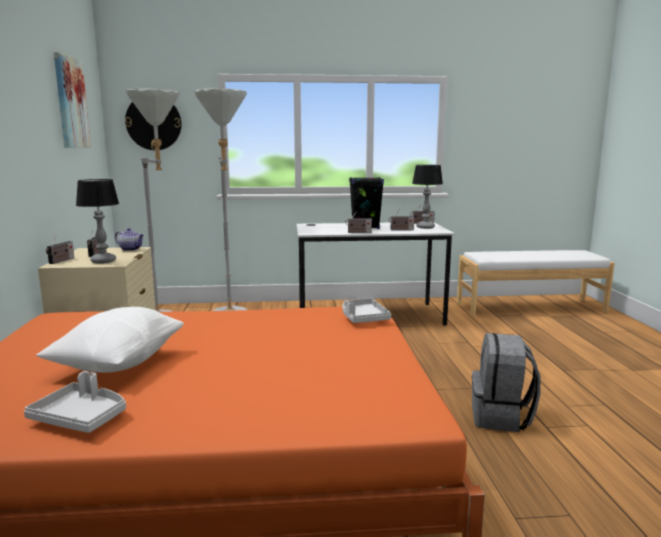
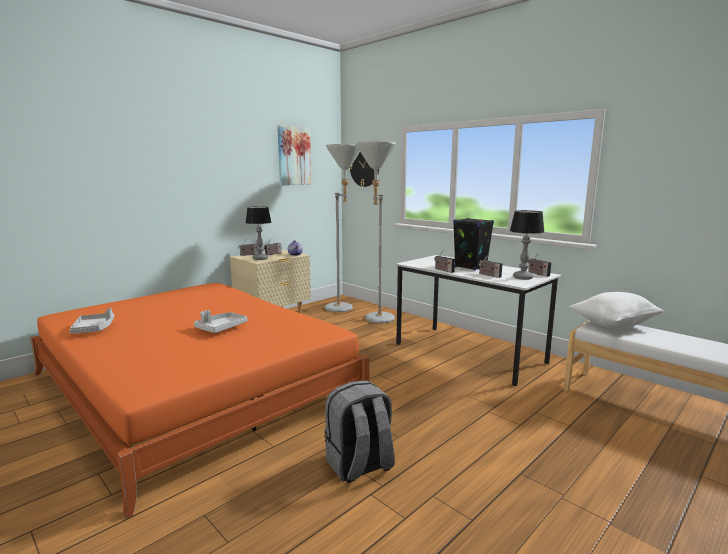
camera: 50 degrees right, 0 degrees up
(118, 364) = (161, 313): white pillow -> white pillow (613, 324)
(363, 318) = (311, 334): grey tray -> grey tray (221, 328)

